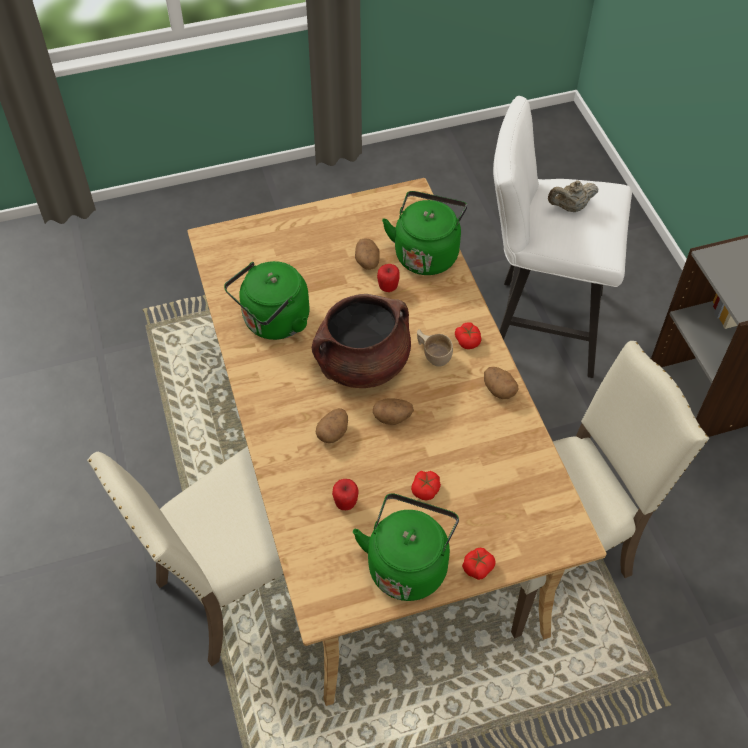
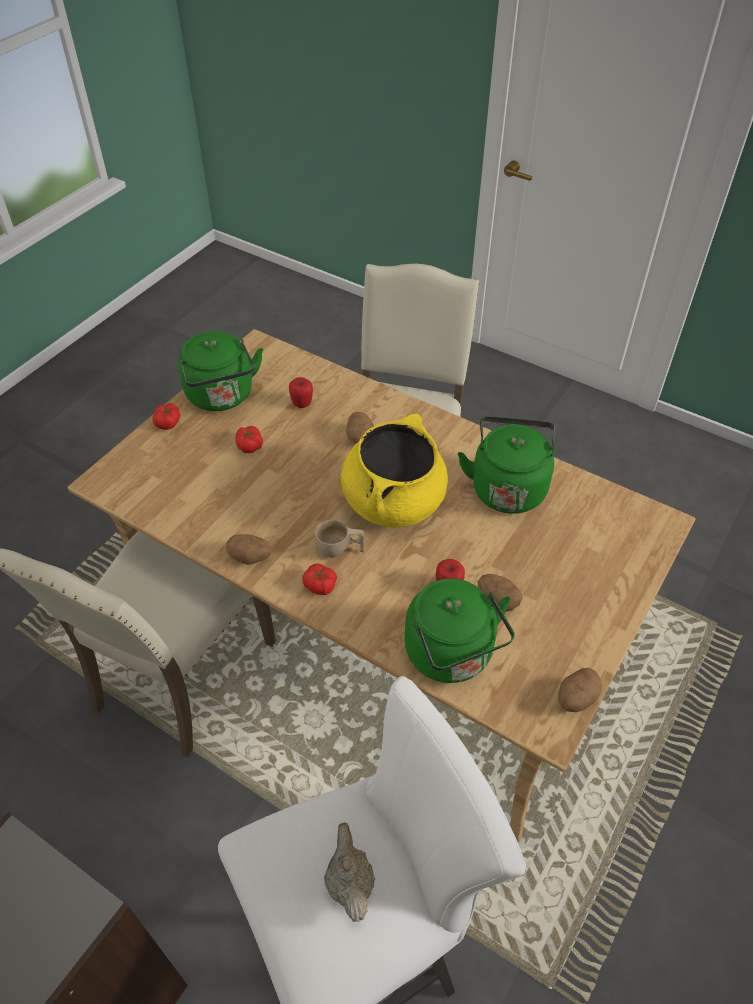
camera: 140 degrees right, 5 degrees down
(362, 364) = (393, 501): brown cooking pot -> yellow cooking pot
(392, 417) = (324, 477): potato -> potato (575, 698)
(570, 207) = (349, 882): beige teapot -> beige teapot turned 45 degrees counterclockwise

